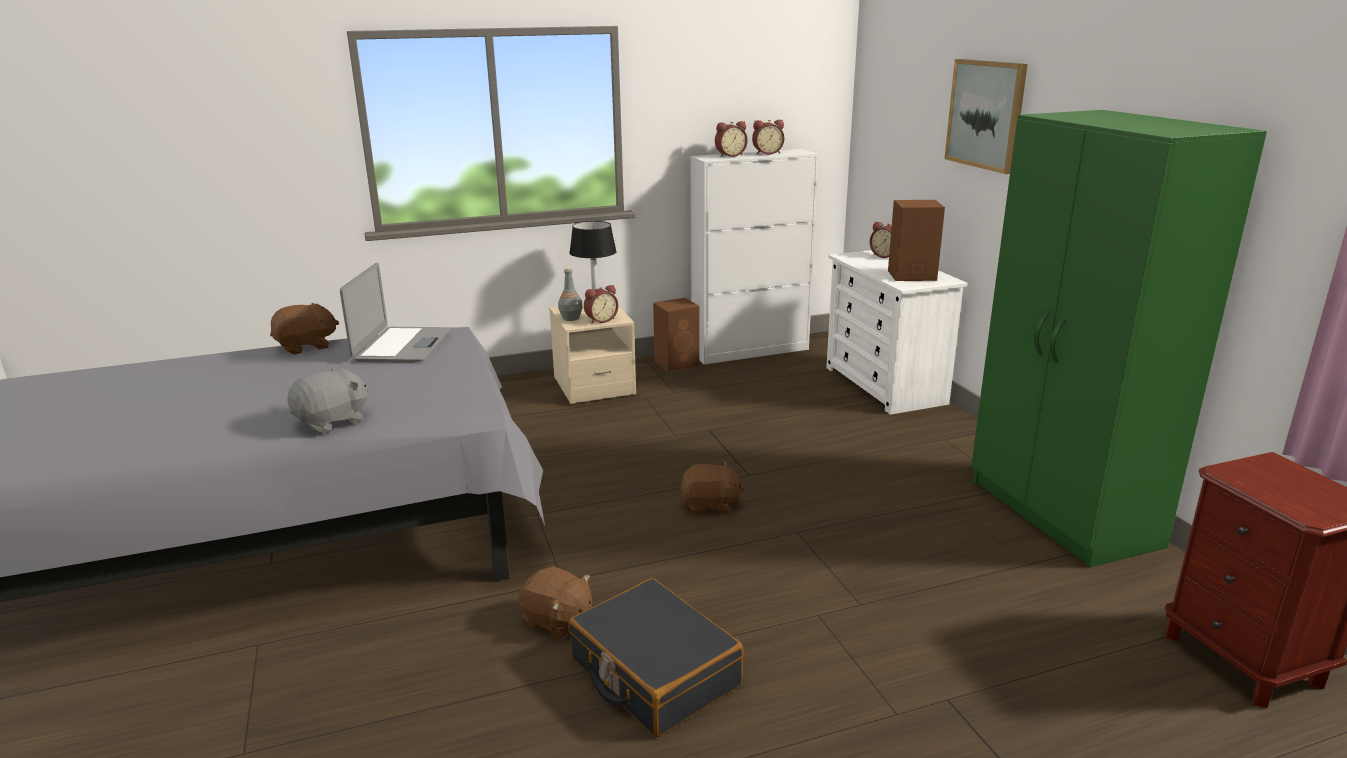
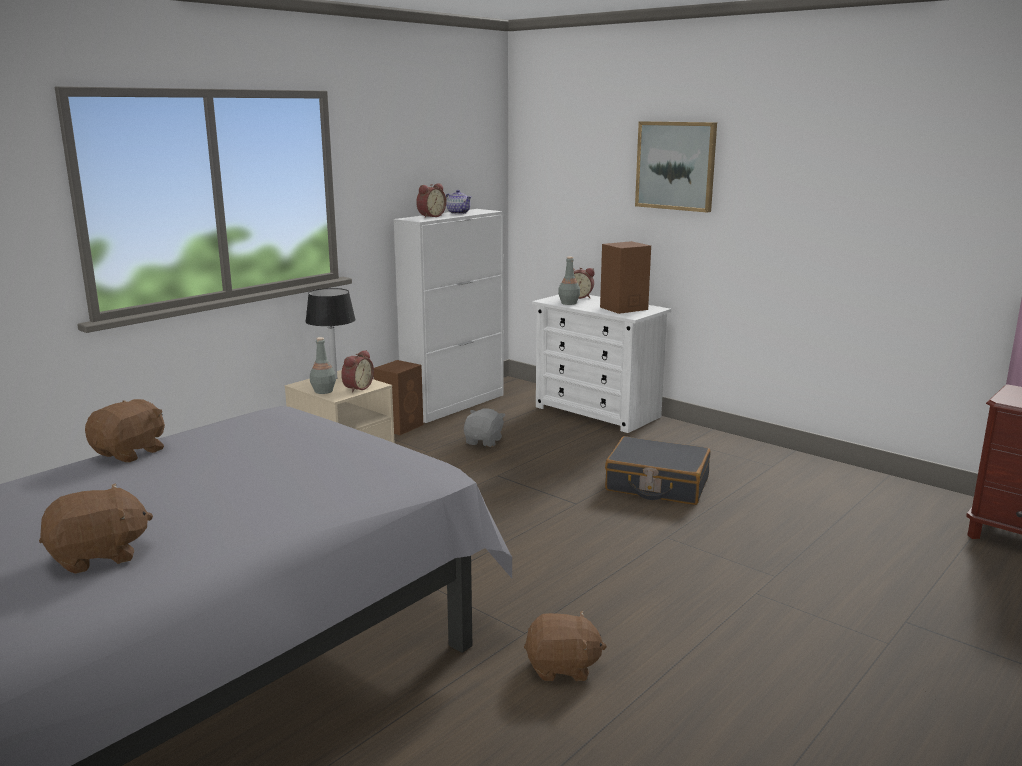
camera: 30 degrees left, 5 degrees down
(332, 422) = (301, 512): grey plush toy -> grey plush toy (484, 441)
(402, 346) = (252, 432): laptop -> none
(654, 673) = (693, 679): black suitcase -> black suitcase (657, 485)
(710, 505) = (574, 535): brown plush toy -> brown plush toy (99, 556)
(767, 153) = (458, 213): alarm clock -> teapot
(862, 261) = (568, 303): none -> grey bottle
(1062, 514) = (823, 476): green wardrobe -> none

